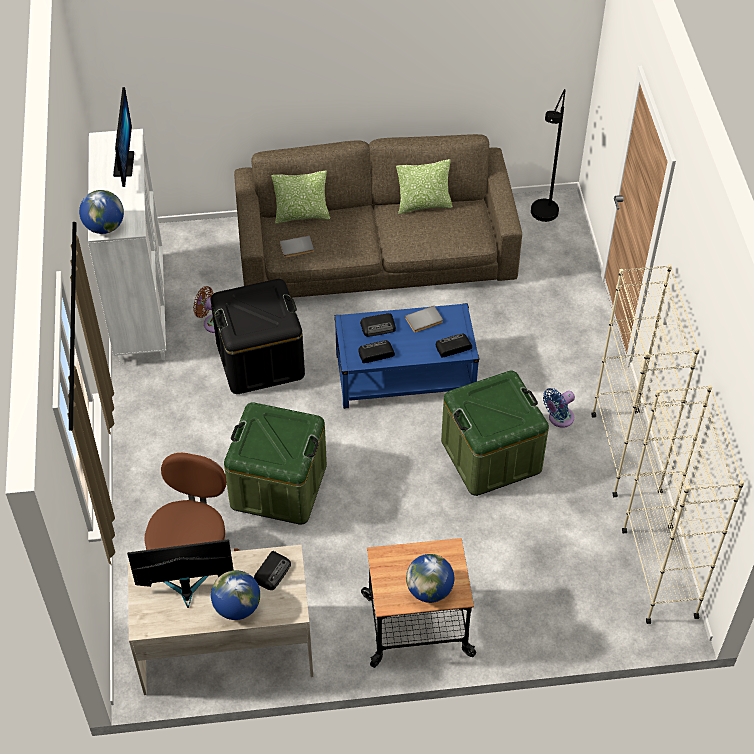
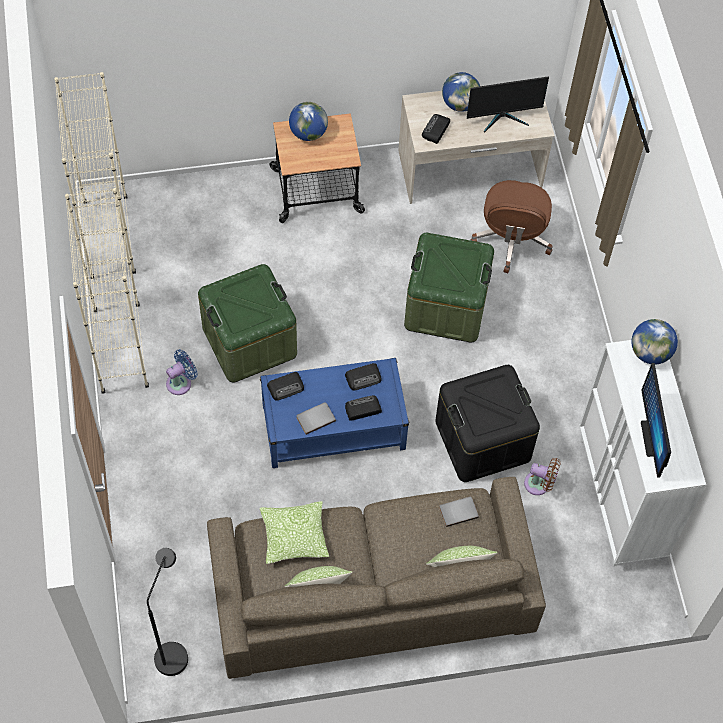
camera: 175 degrees right, 10 degrees up
(444, 235) = (294, 536): none -> pillow

